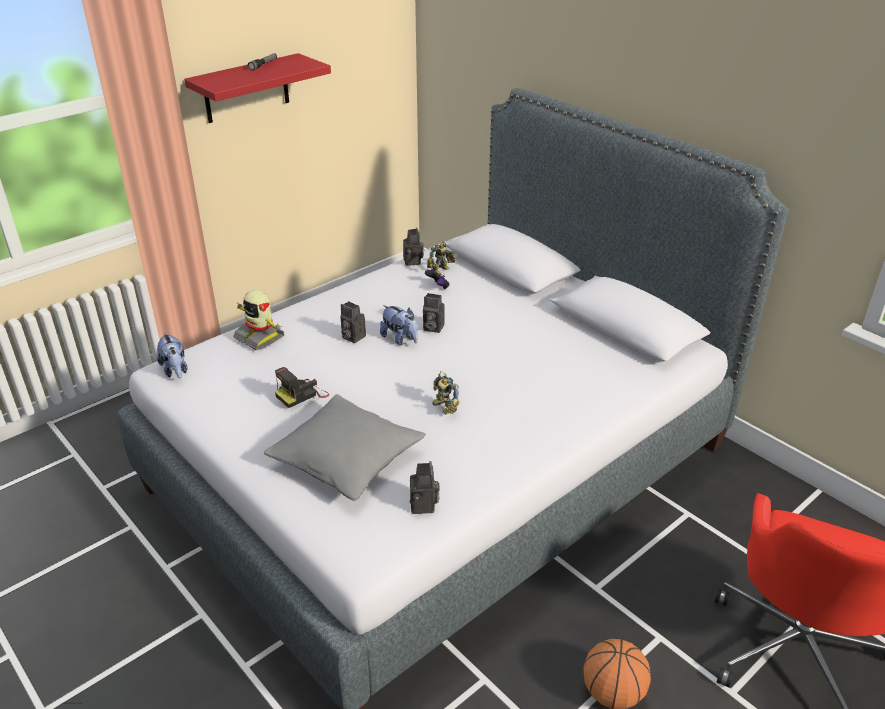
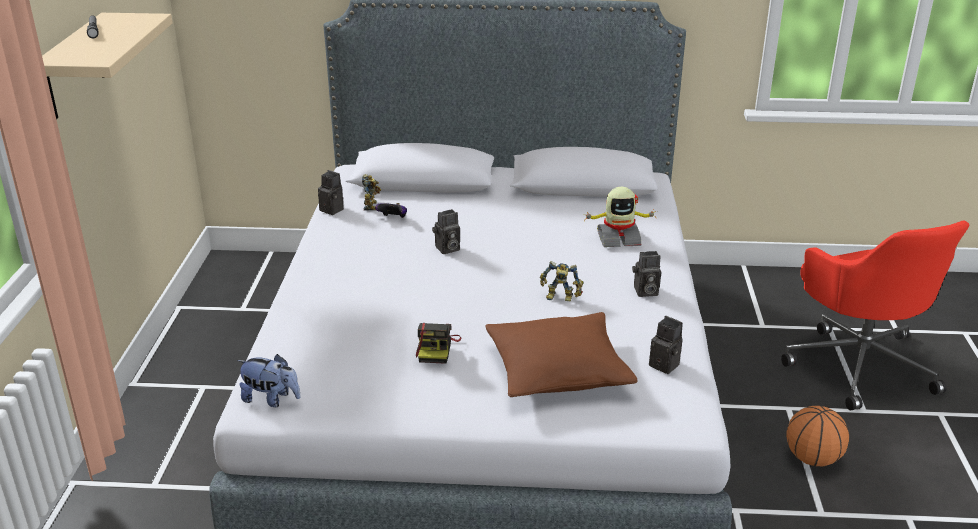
camera: 45 degrees left, 5 degrees down
(246, 89) = (73, 67): red shelf -> beige shelf
(260, 337) = (306, 329): toy robot -> toy robot (618, 238)
(346, 460) = (558, 371): grey pillow -> brown pillow
(352, 337) = (392, 288): camera -> camera (645, 292)
(400, 339) = (437, 269): plush toy -> none

